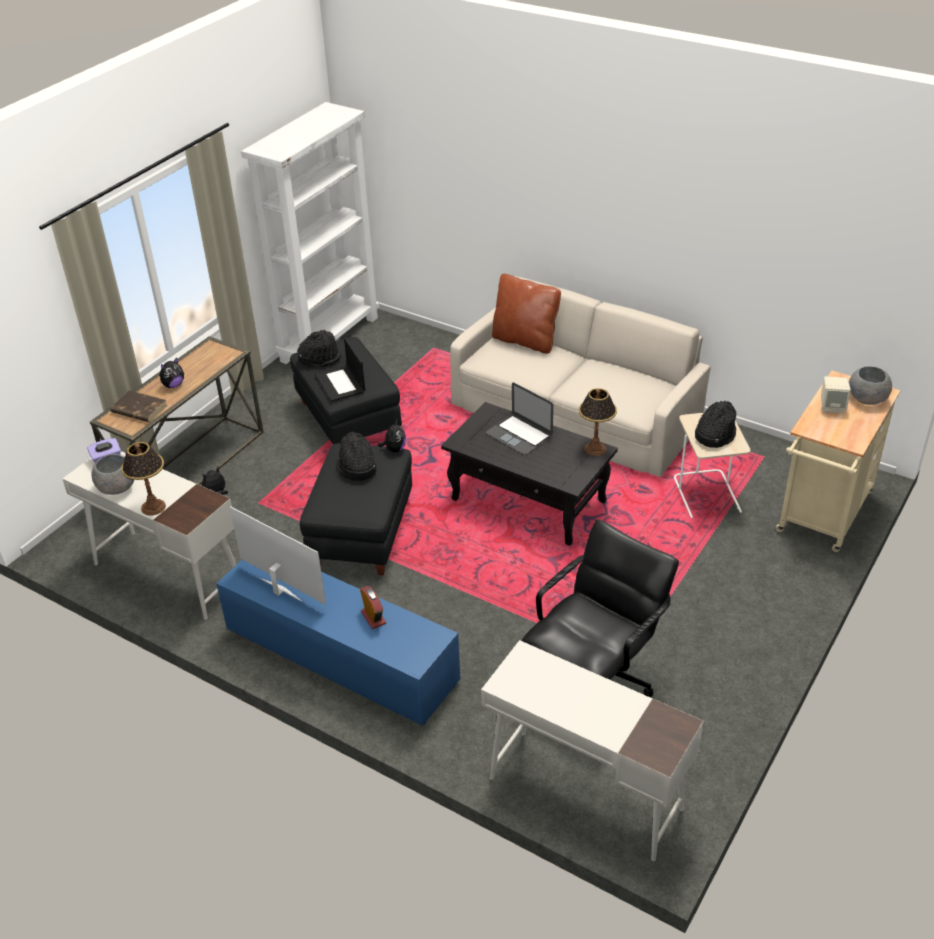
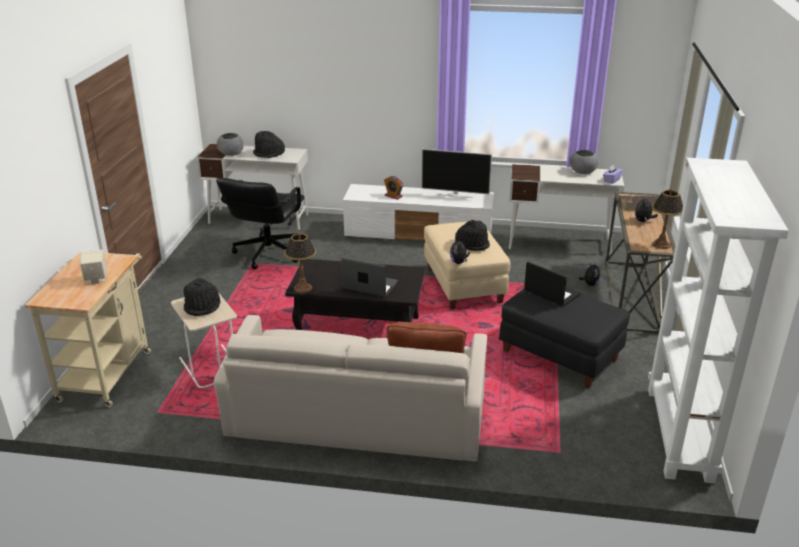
camera: 155 degrees right, 10 degrees down
(153, 507) = (548, 169): table lamp -> table lamp (661, 244)
(320, 358) = (595, 308): black hat -> black hat (269, 154)
(339, 656) = (419, 234): blue tv stand -> white tv stand
(361, 533) = (464, 285): black ottoman -> beige ottoman
(867, 399) = (60, 291): grey bowl -> grey bowl (231, 153)

